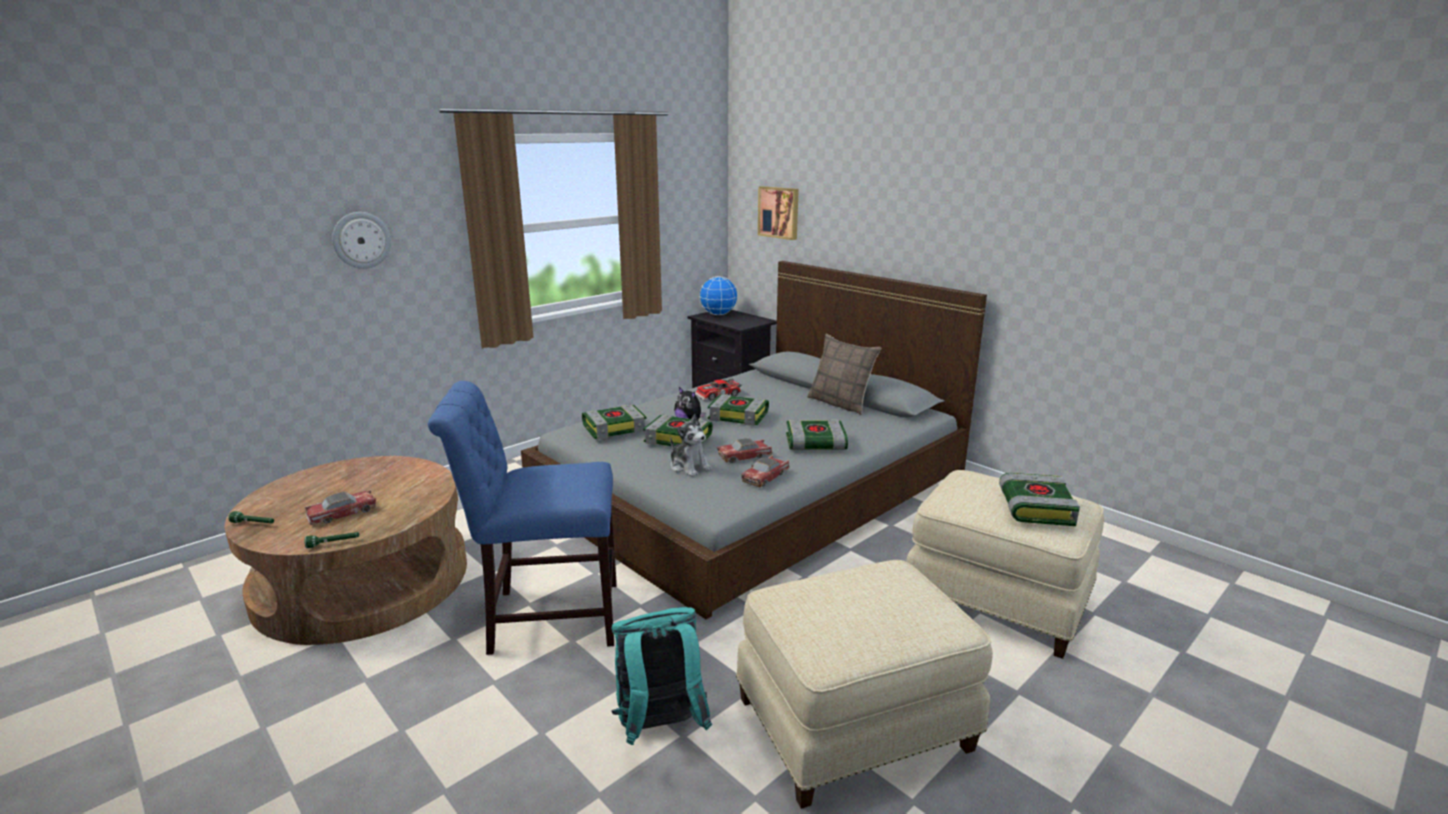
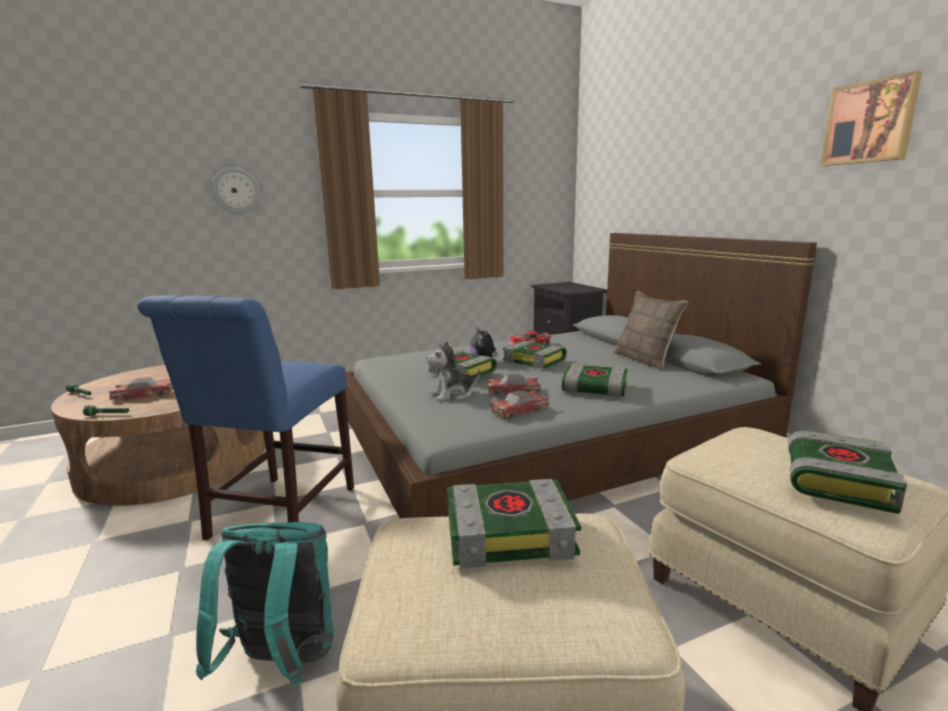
camera: 20 degrees right, 5 degrees down
(546, 617) = (277, 516): blue chair -> blue chair turned 90 degrees counterclockwise
(615, 428) = (416, 359): book -> book (510, 532)
(689, 467) = (453, 394): plush toy -> plush toy turned 90 degrees clockwise
(718, 314) = (558, 285): globe -> none
(779, 212) = (614, 188): picture -> picture (870, 122)

